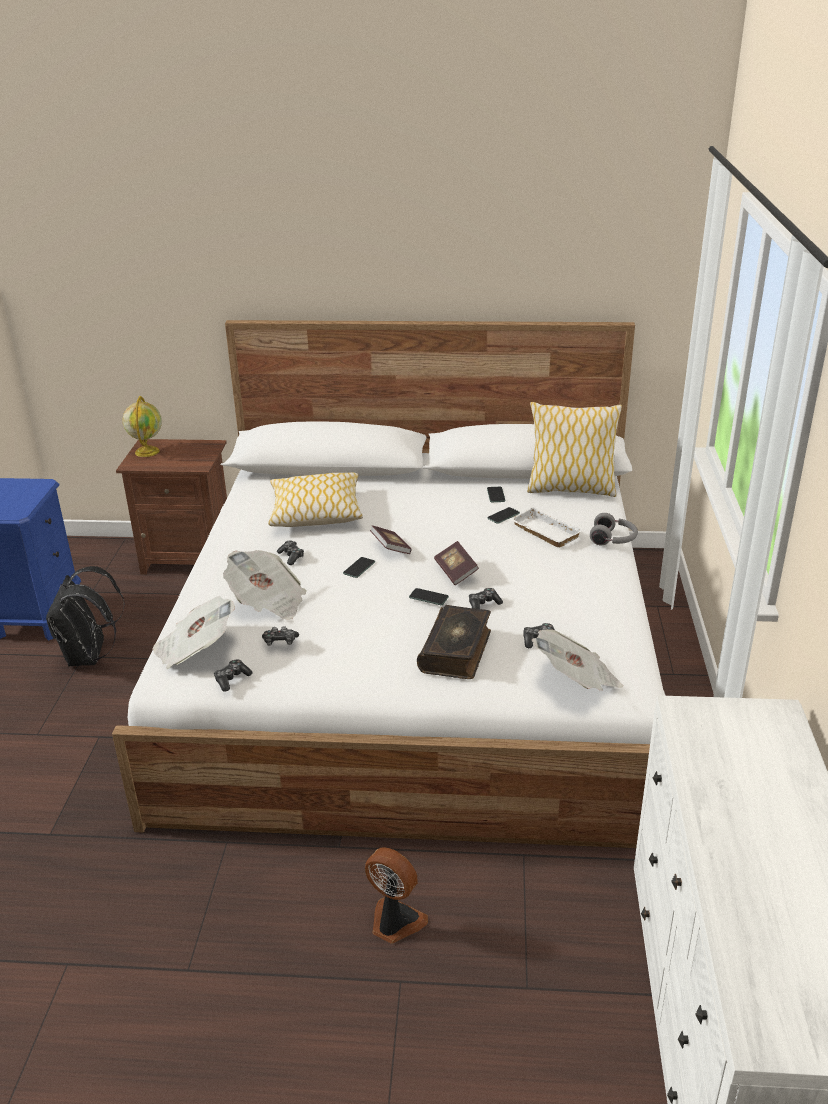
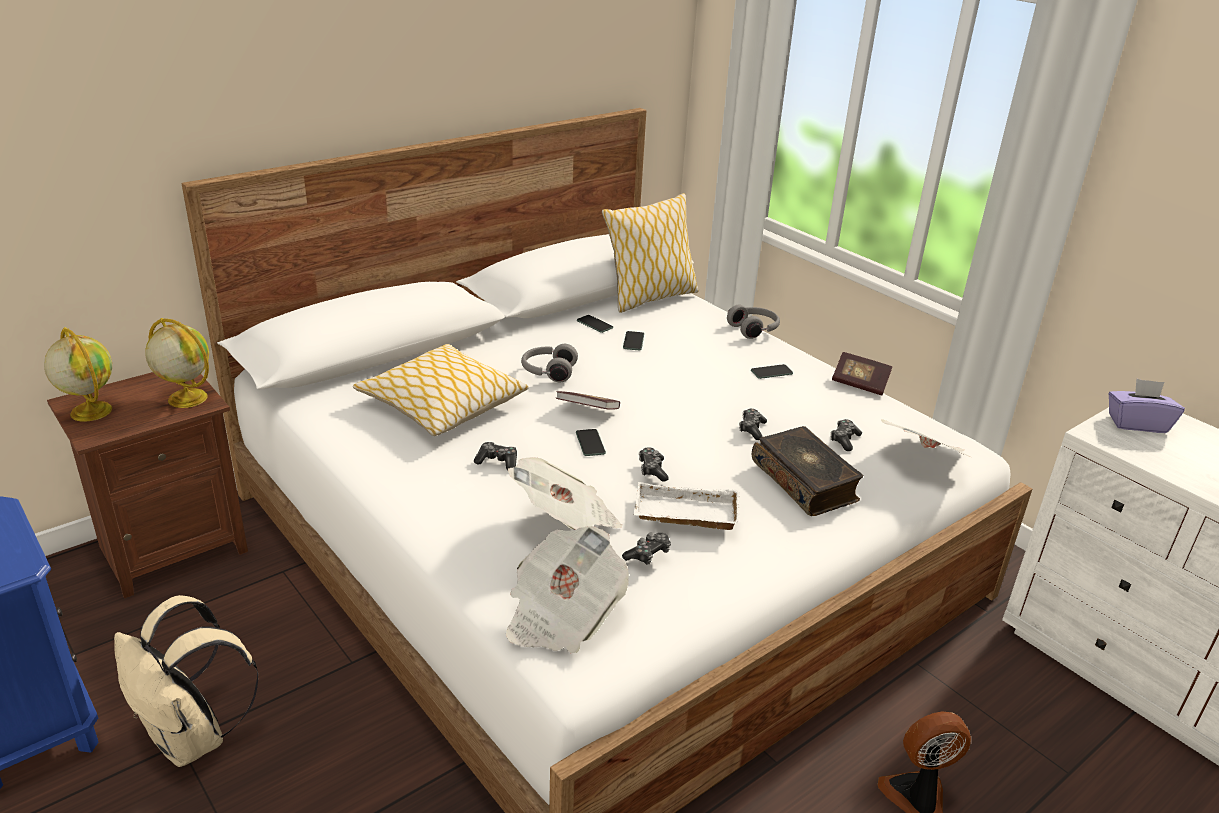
camera: 45 degrees left, 0 degrees up
(89, 657) = (193, 738): black backpack -> beige backpack
(195, 460) = (186, 398): none -> globe
(232, 679) = (656, 623): game controller -> game controller (652, 470)
(409, 515) = (548, 372): none -> grey headphones
(428, 597) = (697, 443): phone -> phone (771, 372)
(456, 572) = (682, 409): book -> book (859, 384)
(543, 532) = (691, 344): white tray -> white tray (684, 515)
(740, 719) = (1136, 423): none -> purple tissue box

